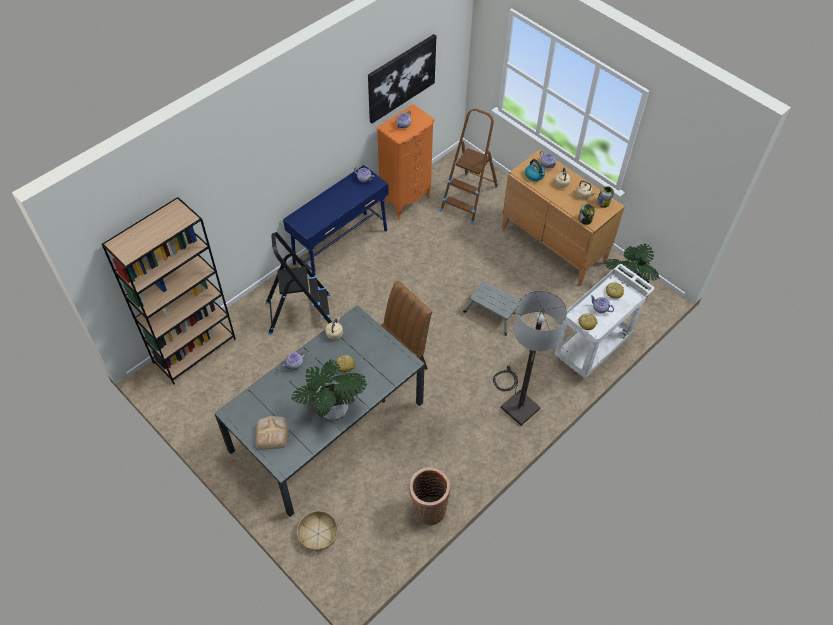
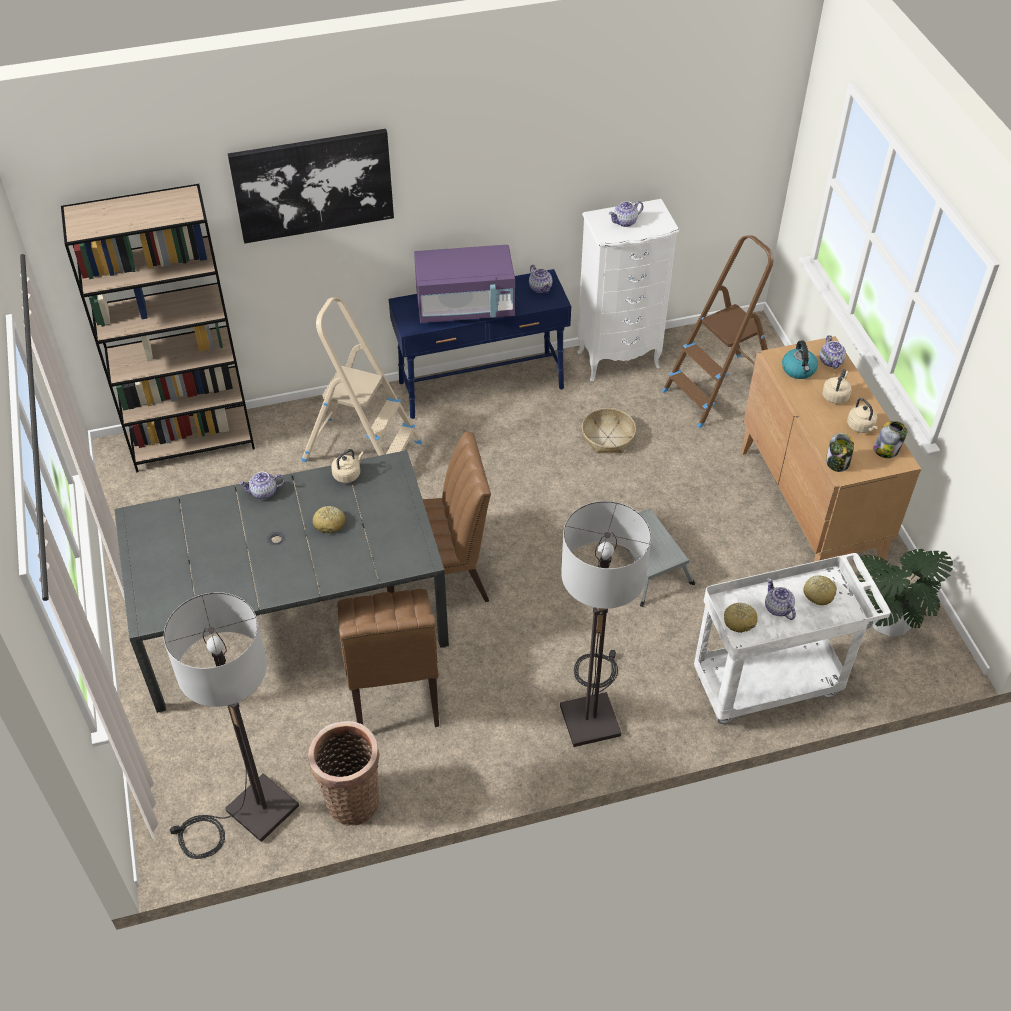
camera: 30 degrees right, 5 degrees down
(272, 433) = (167, 569): bread -> none
(300, 314) = (363, 451): black step ladder -> beige step ladder
(318, 534) = (177, 755): basket -> basket (608, 437)
(331, 207) = (465, 307): none -> purple microwave
(333, 408) = (271, 572): potted plant -> none
(379, 548) = (244, 817): none -> floor lamp
(401, 78) = (645, 147): picture -> picture (313, 185)
(406, 202) = (619, 361): orange dresser -> white dresser
(409, 439) = (393, 687): none -> brown chair

